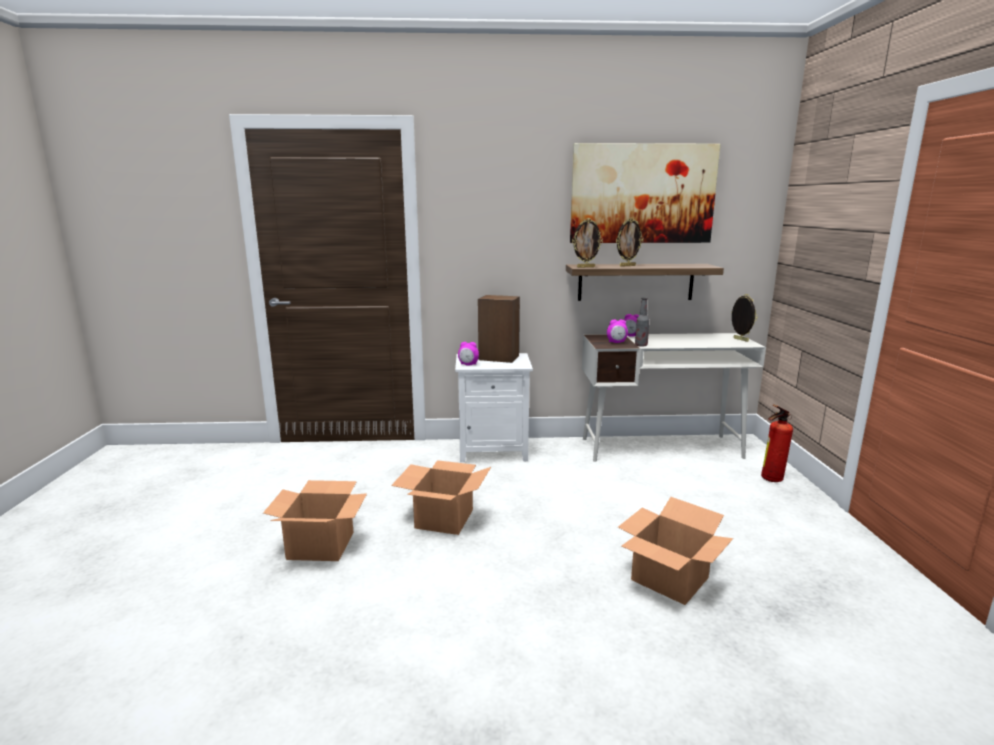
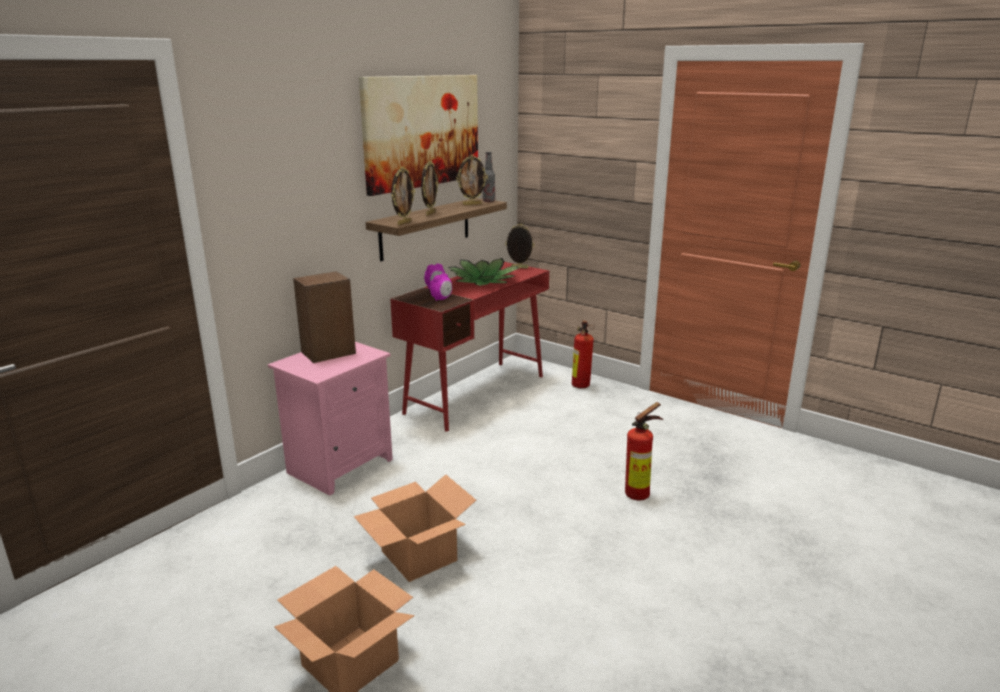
camera: 50 degrees left, 5 degrees up
(468, 365) = (318, 372): alarm clock -> none
(494, 450) = (340, 465): white nightstand -> pink nightstand
(641, 345) = (467, 296): bottle -> bottle (488, 201)
(661, 448) = (476, 393): white desk -> red desk
(671, 579) = (640, 494): cardboard box -> fire extinguisher
(681, 340) = (484, 281): none -> potted plant
(684, 265) = (472, 204): none -> picture frame

